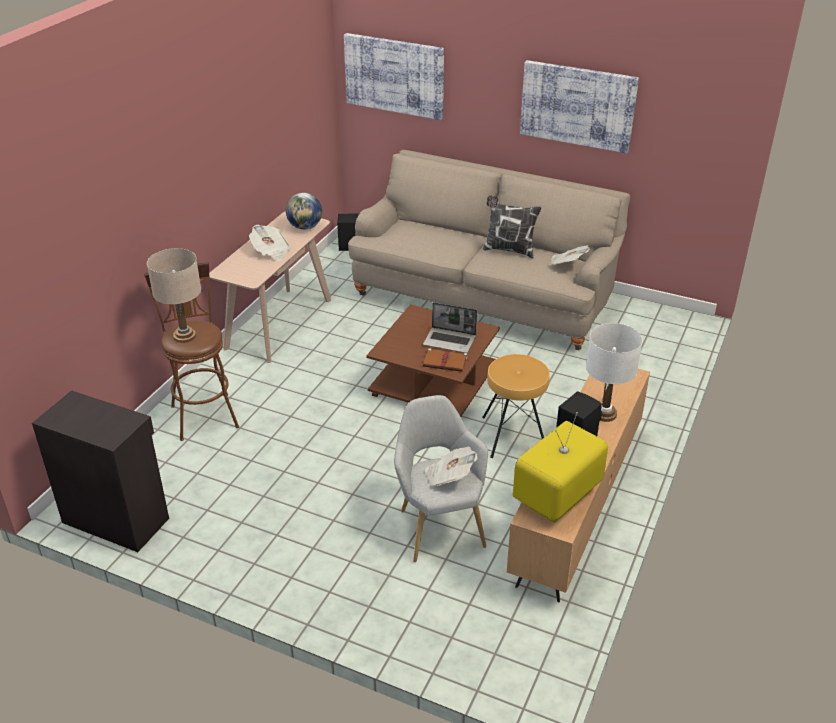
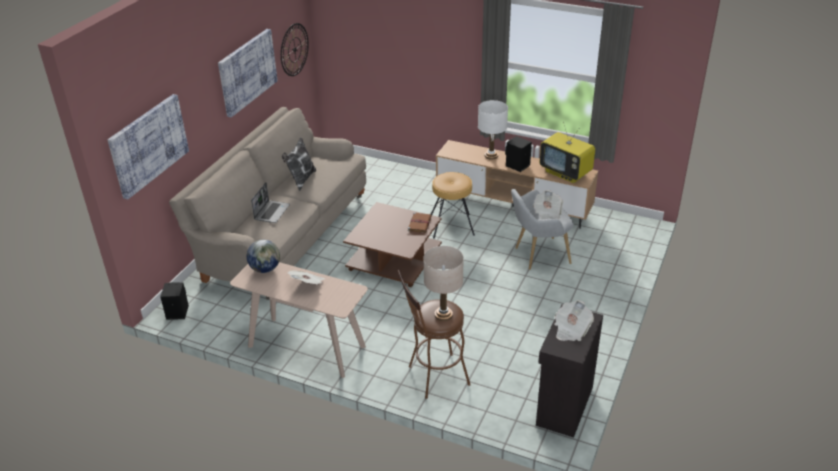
camera: 90 degrees left, 0 degrees up
(450, 341) = (394, 222): laptop -> laptop (271, 212)
(567, 264) = (325, 158): newspaper -> newspaper (571, 330)
(694, 143) = (294, 49): none -> wall clock

